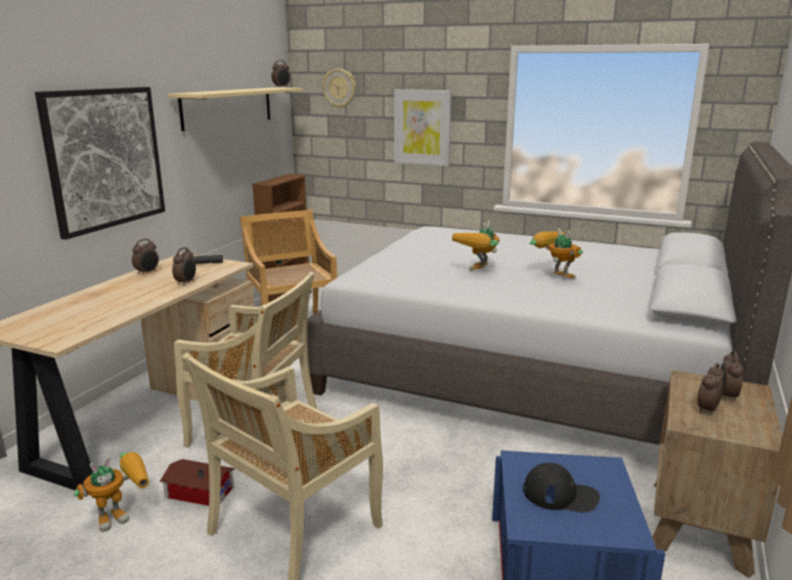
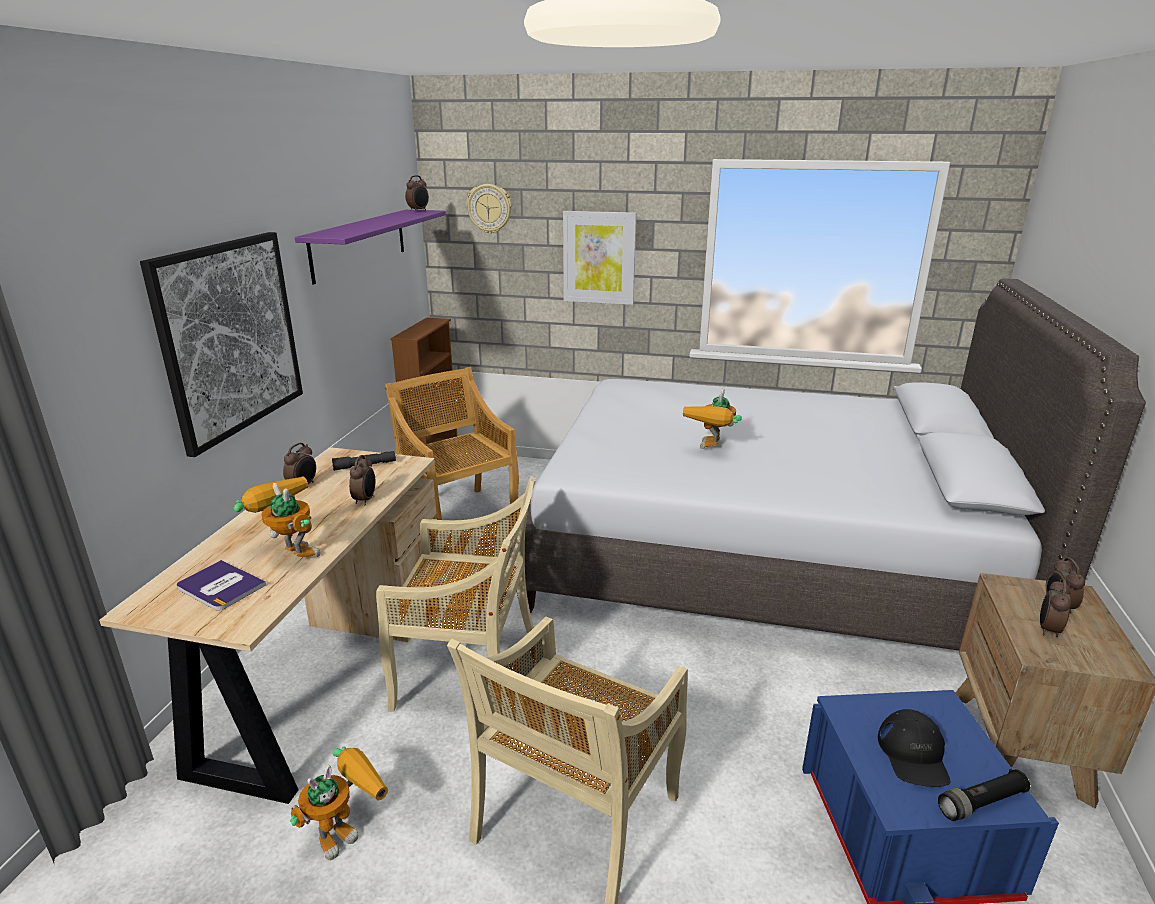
camera: 10 degrees left, 5 degrees up
(56, 321) = (220, 586): none -> book
(199, 490) = (433, 777): toy house -> none
(228, 107) = (359, 244): beige shelf -> purple shelf
(553, 277) = (800, 451): toy robot -> toy robot (289, 552)
(560, 495) = (913, 755): black cap -> black cap turned 90 degrees clockwise
(601, 531) = (981, 803): none -> black flashlight

